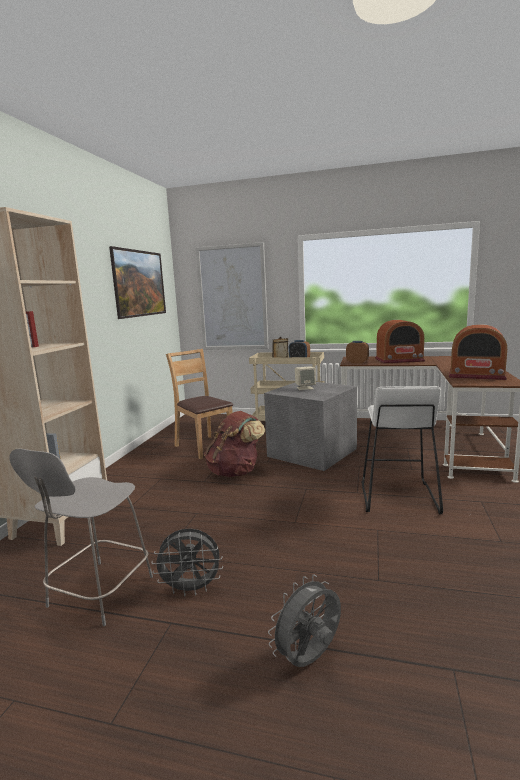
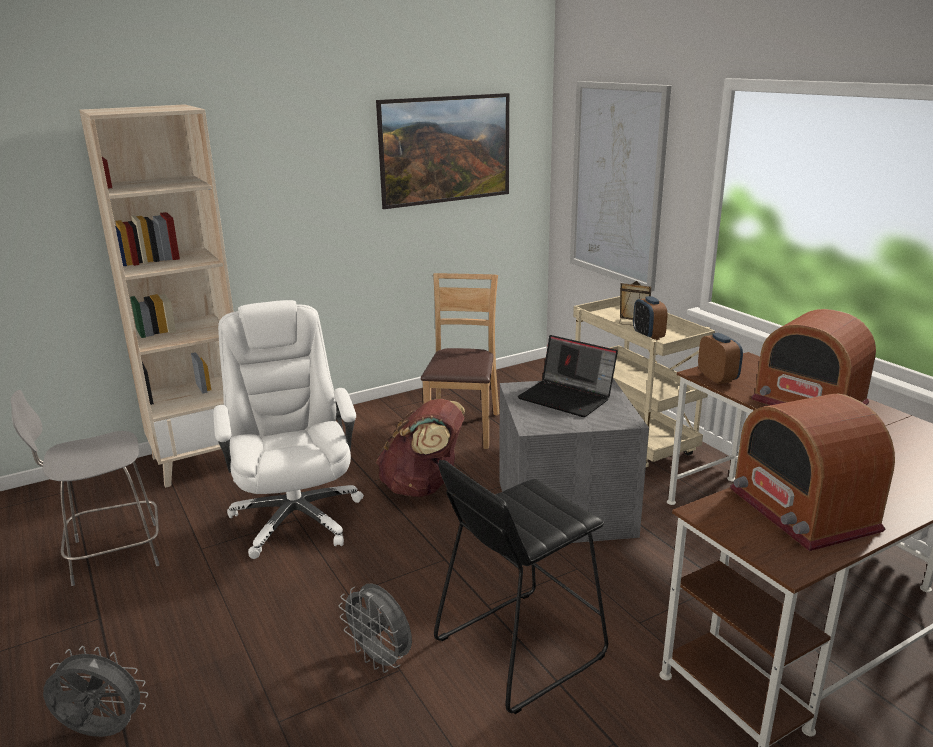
camera: 45 degrees right, 10 degrees up
(191, 589) = (157, 599): grey fan -> grey fan (381, 659)
(193, 512) = (296, 516): none -> white office chair
(305, 388) = (567, 397): beige speaker -> laptop
(397, 496) = (519, 647): white stool -> black stool

